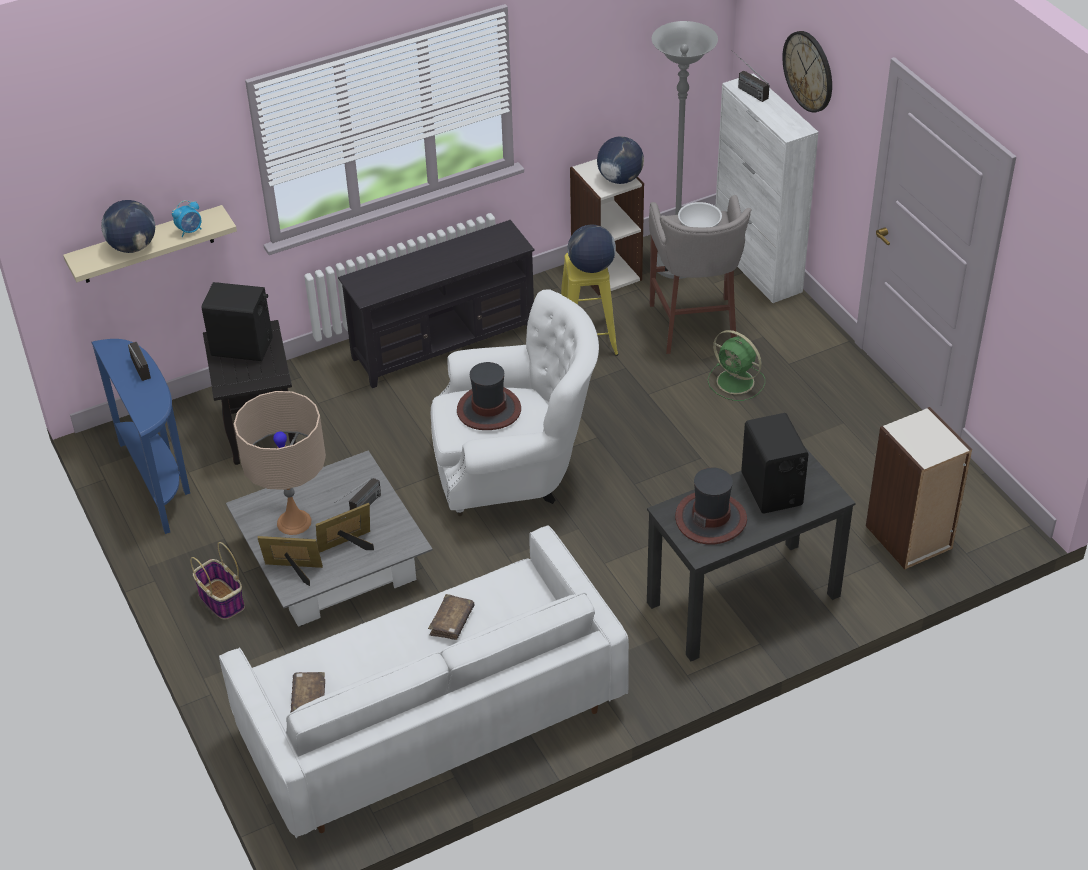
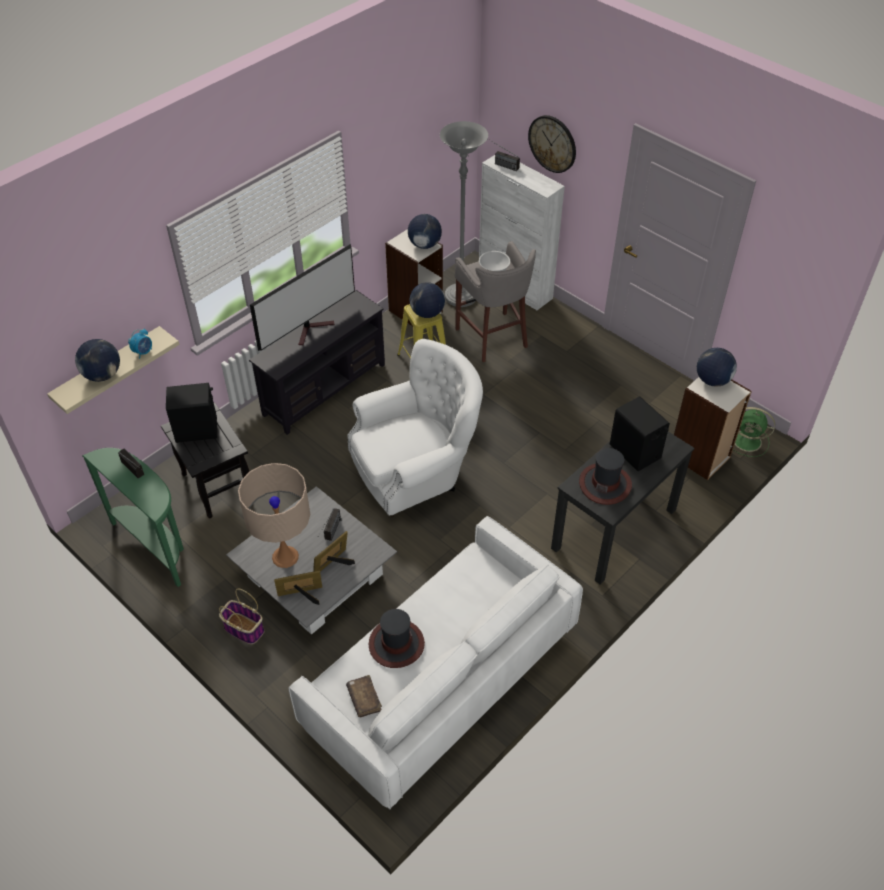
camera: 20 degrees left, 5 degrees up
(159, 481) = (155, 545): blue console table -> green console table
(432, 256) = (312, 329): none -> television
(452, 622) = (443, 607): brown book -> none
(488, 410) = (398, 436): hat -> hat (396, 644)
(737, 382) = (539, 372): green fan -> green fan (748, 441)
(923, 425) = (712, 380): none -> globe

